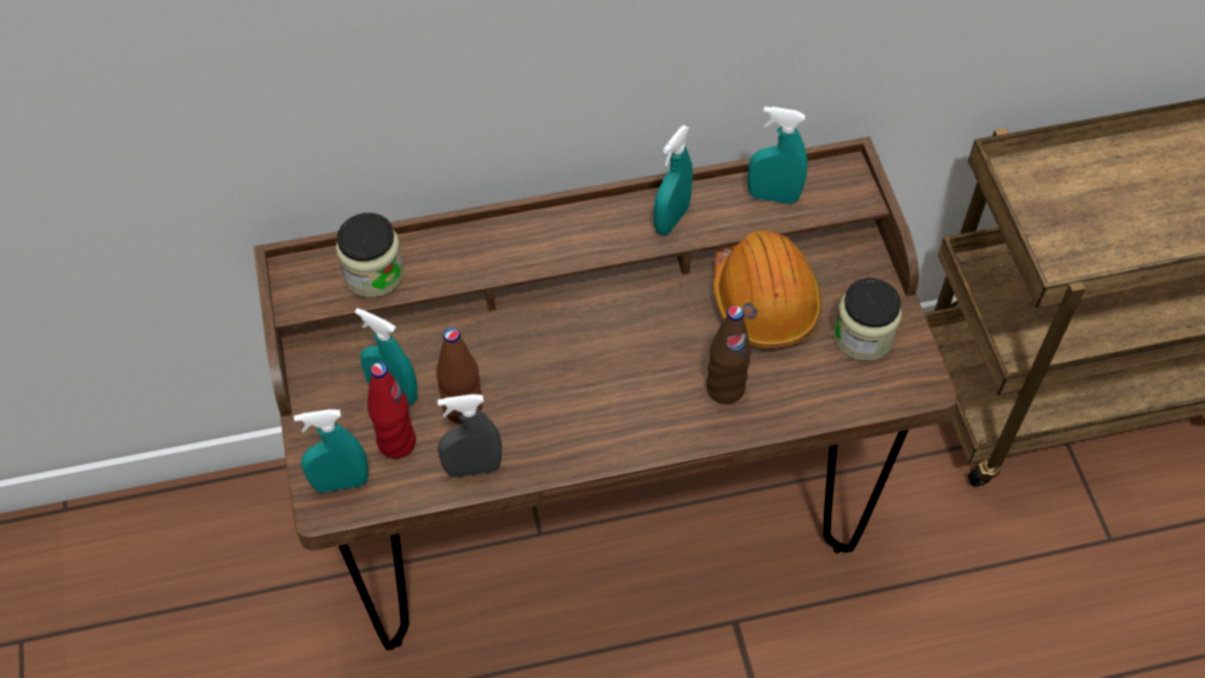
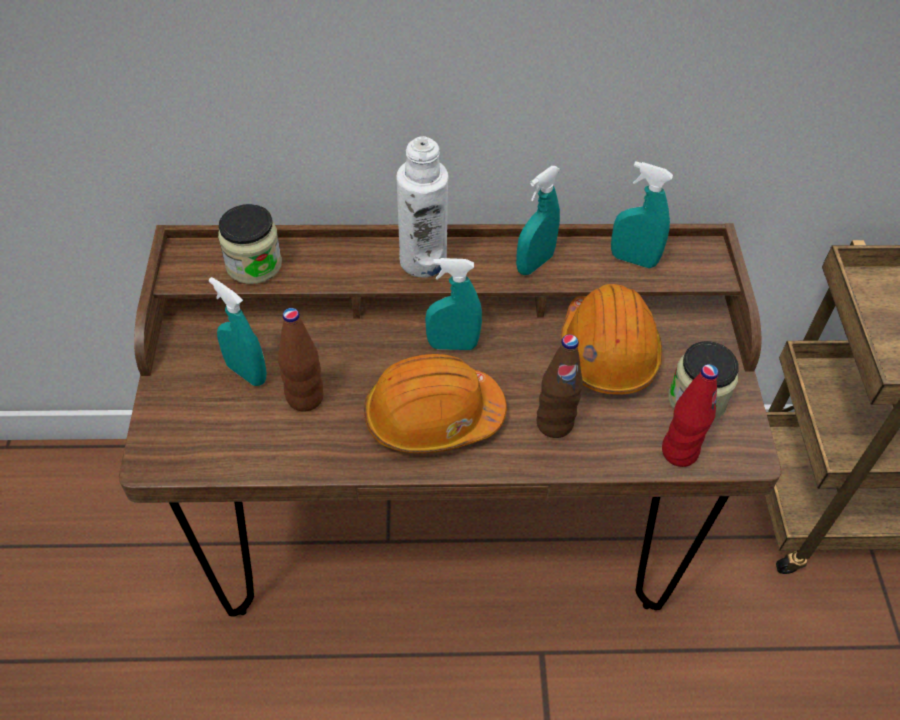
camera: 10 degrees right, 5 degrees down
(340, 483) = (173, 443): turquoise spray bottle -> turquoise spray bottle (452, 345)
(396, 442) = (235, 417): red bottle -> red bottle (679, 452)
(473, 468) = (298, 453): grey spray bottle -> none
(553, 237) = (422, 261): none -> white bottle
(600, 404) = (432, 417): none -> orange hard hat

